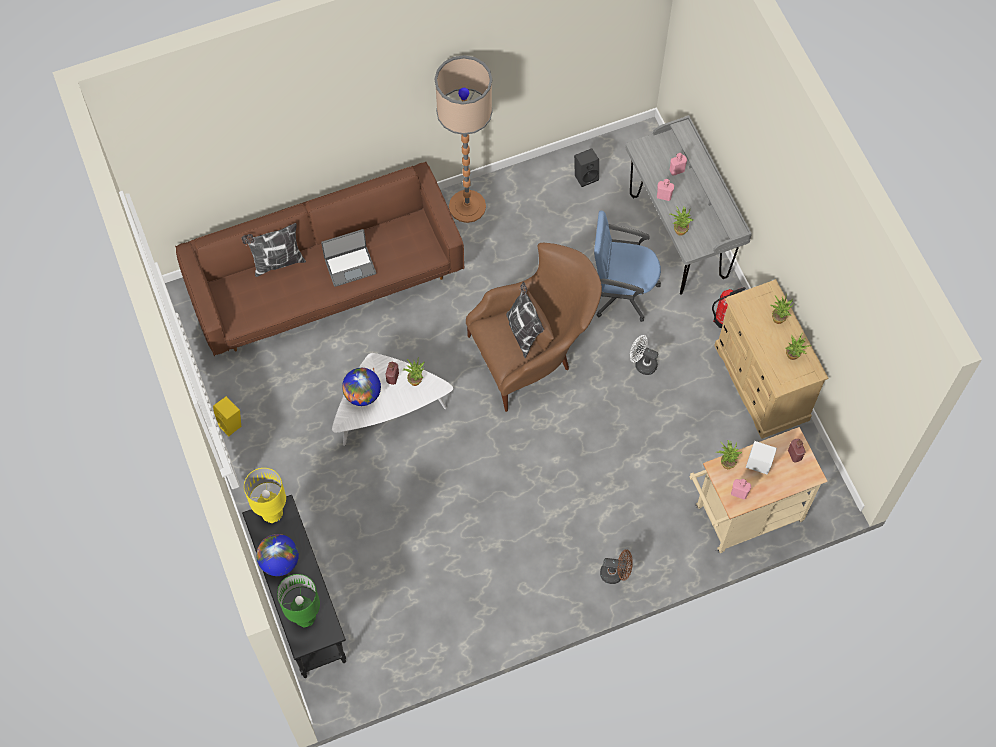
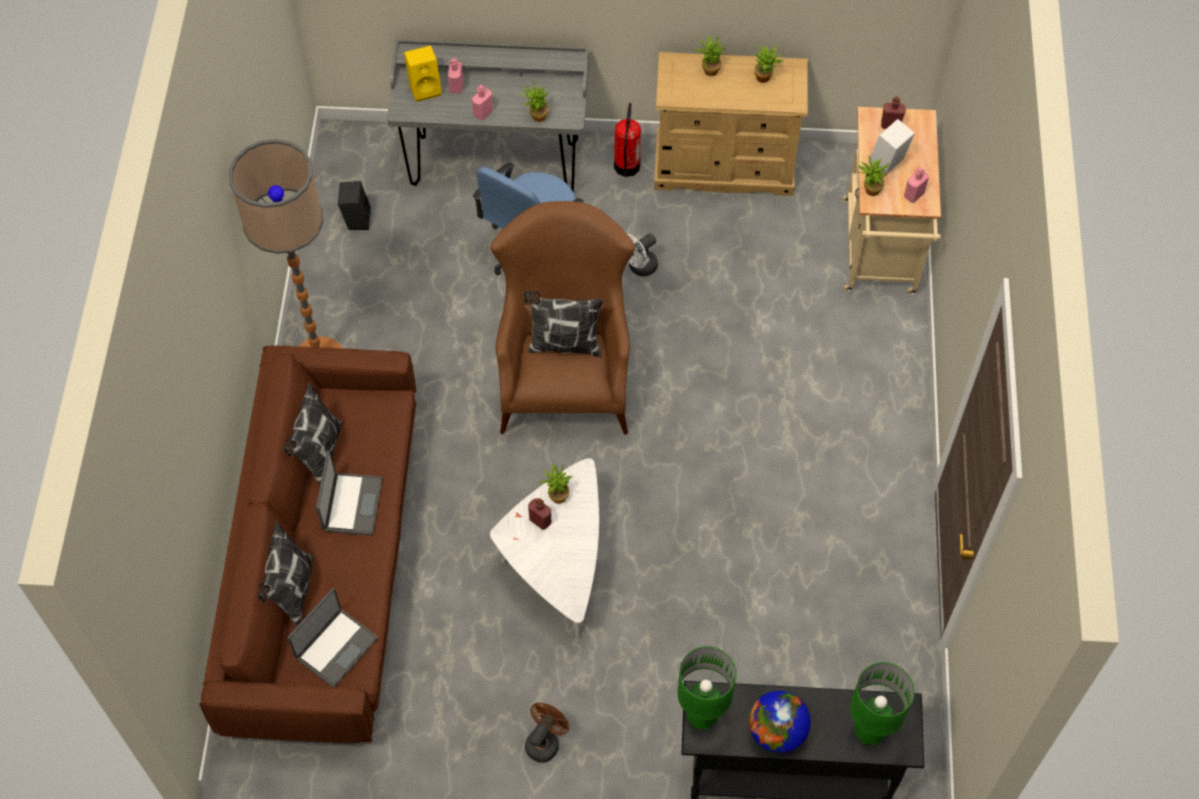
camera: 65 degrees left, 5 degrees down
(231, 423) = (474, 767): yellow speaker -> yellow speaker (425, 88)
(251, 302) = (335, 647): none -> laptop
(272, 513) = (702, 715): yellow table lamp -> green table lamp
(362, 394) = (545, 565): globe -> none
(377, 231) = (319, 454): none -> pillow
(615, 573) = (893, 406): brown fan -> brown fan (545, 741)

